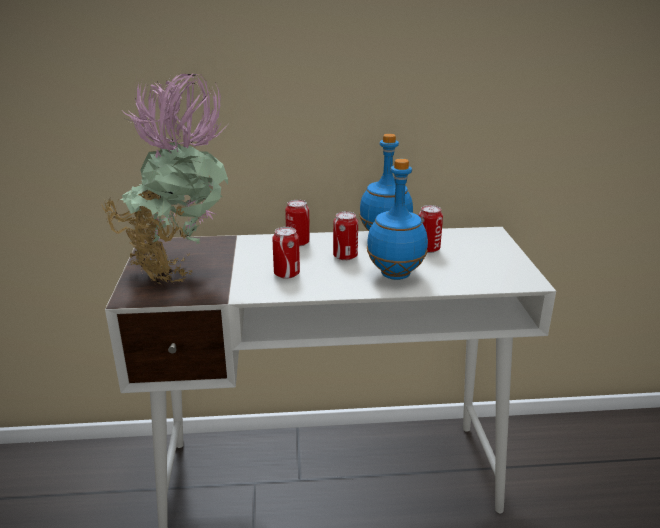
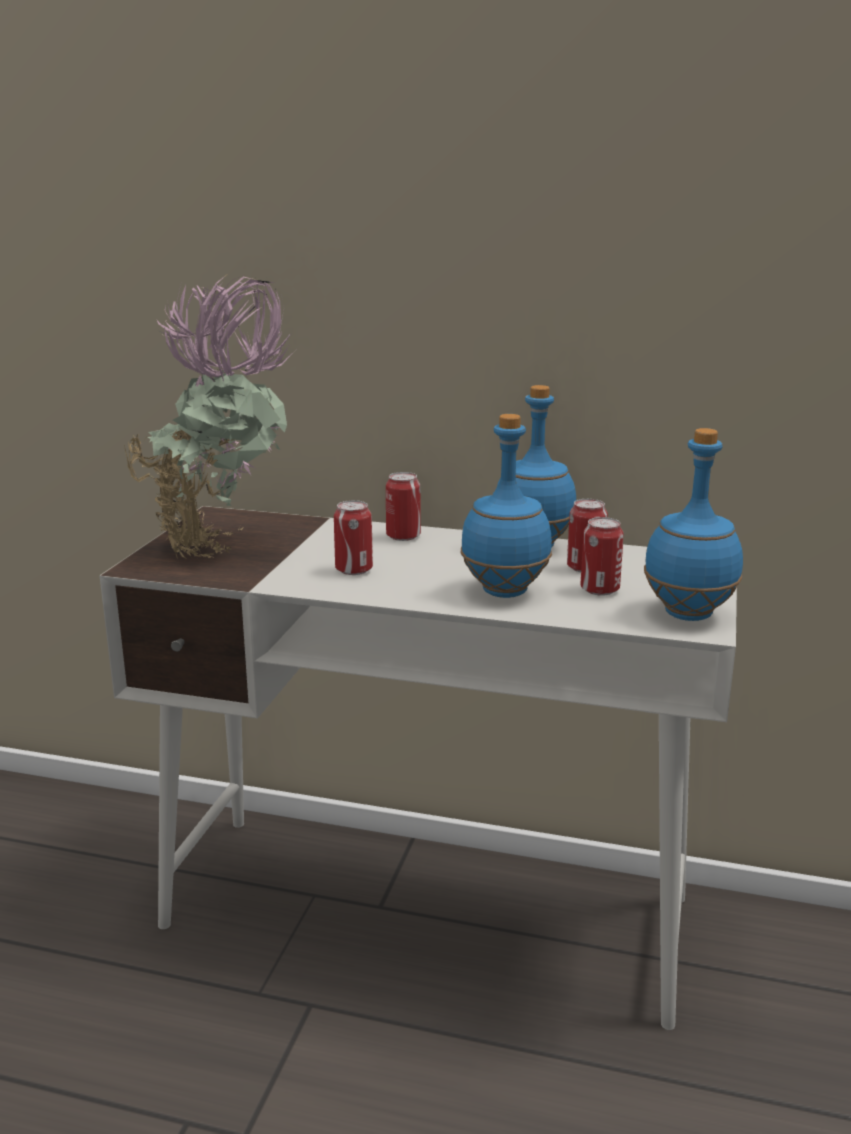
camera: 20 degrees right, 5 degrees down
(345, 256) = (454, 560): can -> can (599, 589)
(513, 272) = (689, 614): none -> blue bottle

